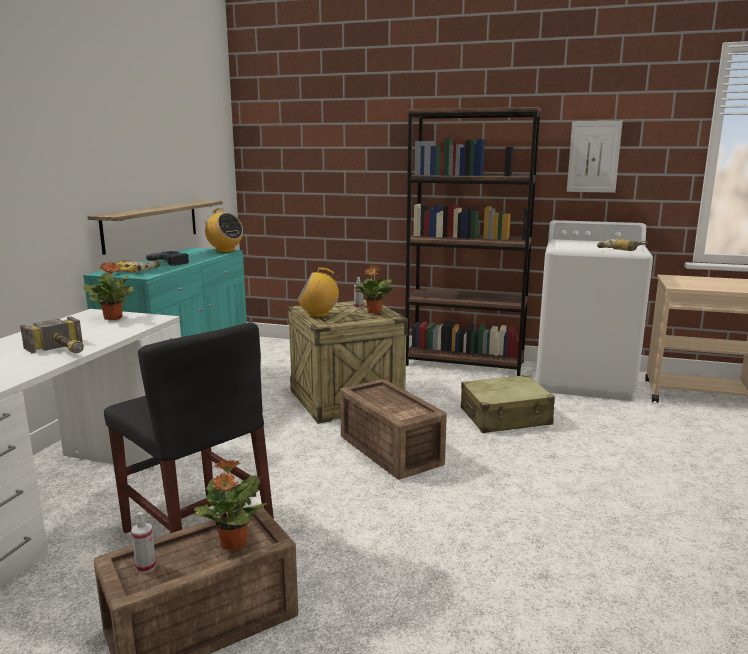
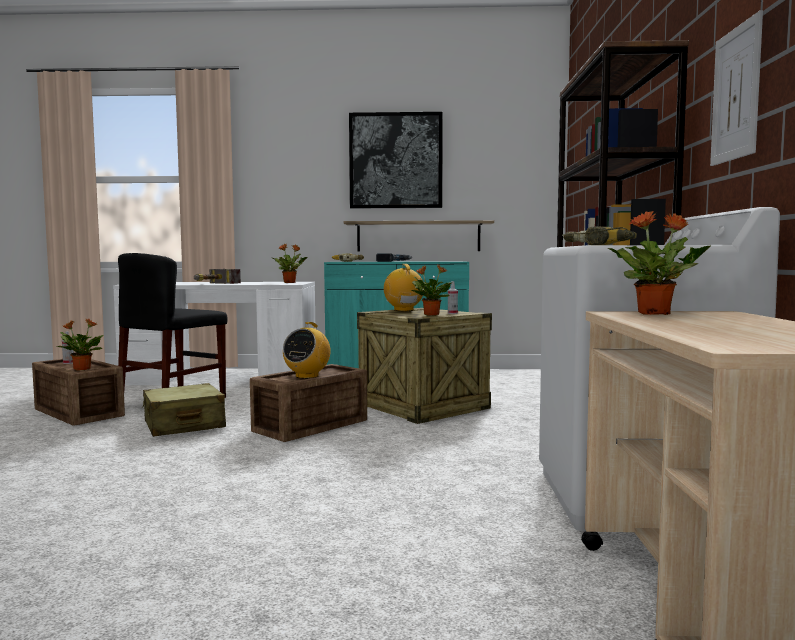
camera: 75 degrees right, 10 degrees down
(124, 128) = (395, 161): none -> picture
(225, 251) = (456, 261): radio -> radio (307, 376)
(505, 417) = (426, 458): beige suitcase -> beige suitcase (183, 425)
(683, 283) = (655, 313): none -> potted plant

